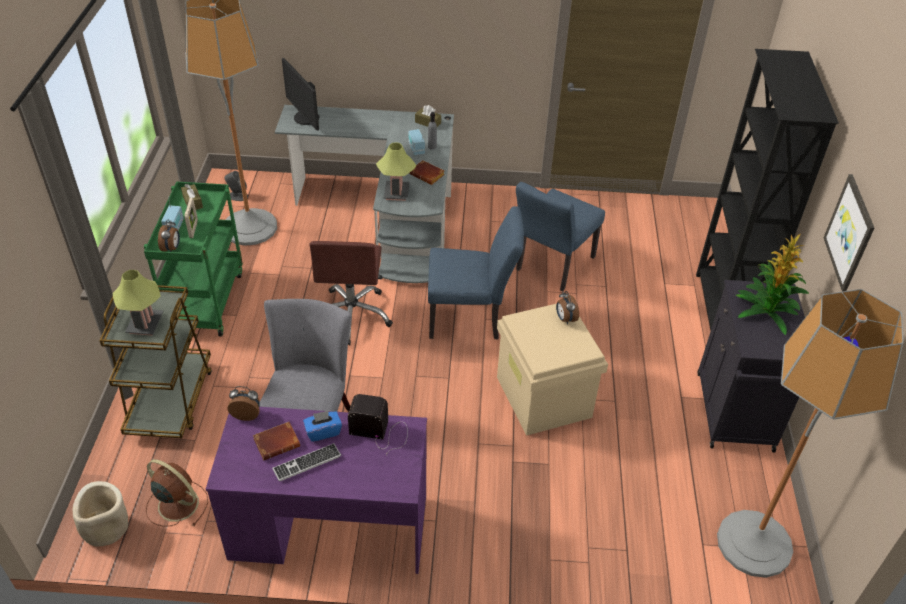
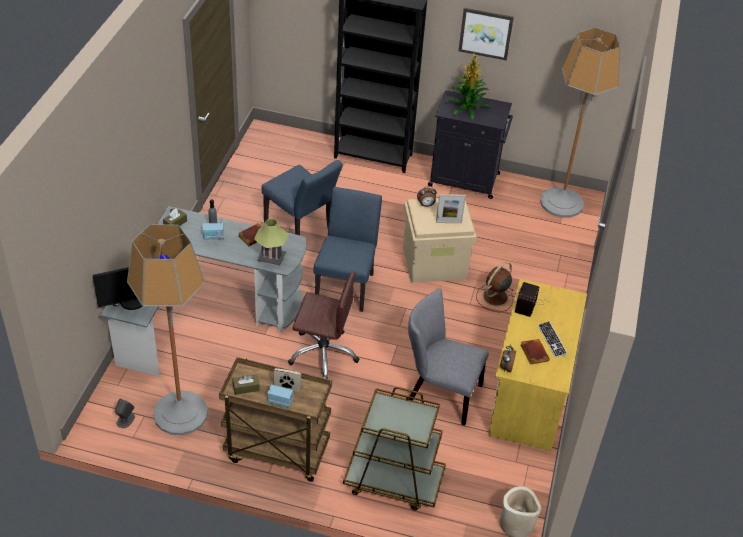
camera: 80 degrees left, 0 degrees up
(145, 324) = (408, 419): table lamp -> none
(172, 248) = (309, 404): alarm clock -> none
(177, 503) = (498, 479): brown fan -> brown fan (494, 297)
(206, 300) = (276, 452): green cart -> brown cart
(323, 432) = (526, 329): blue tissue box -> none
(329, 528) = (530, 392): purple desk -> yellow desk
(539, 345) = (448, 222): none -> picture frame

